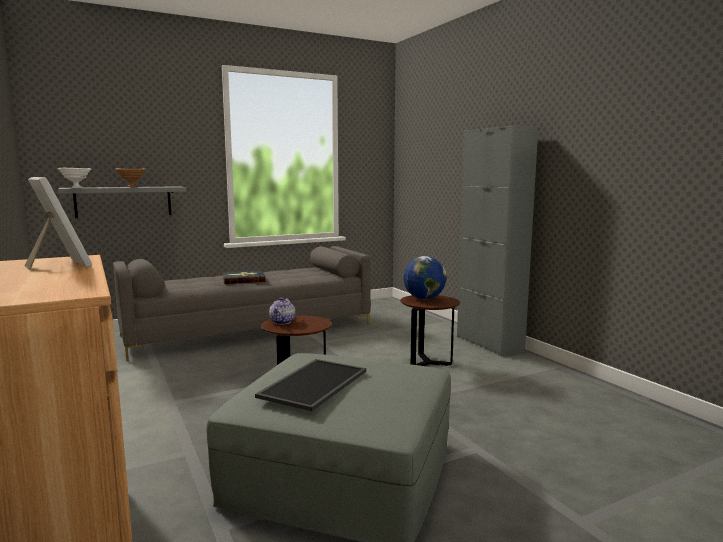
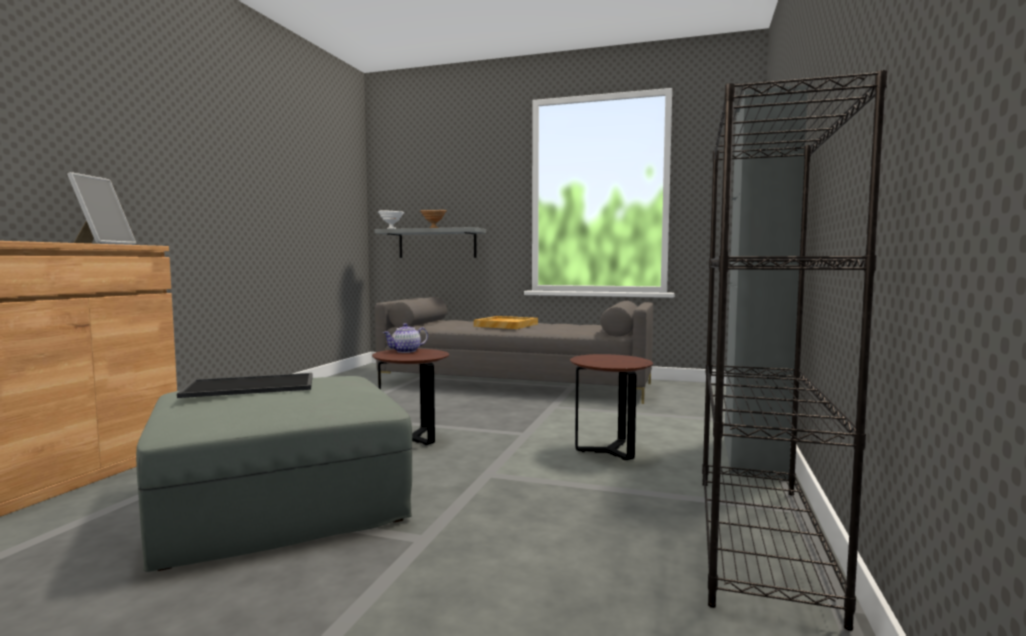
camera: 45 degrees right, 5 degrees down
(243, 279) = (506, 325): book -> beige tray
(424, 298) = (611, 358): globe -> none
(576, 384) = (760, 540): none -> black bookcase

